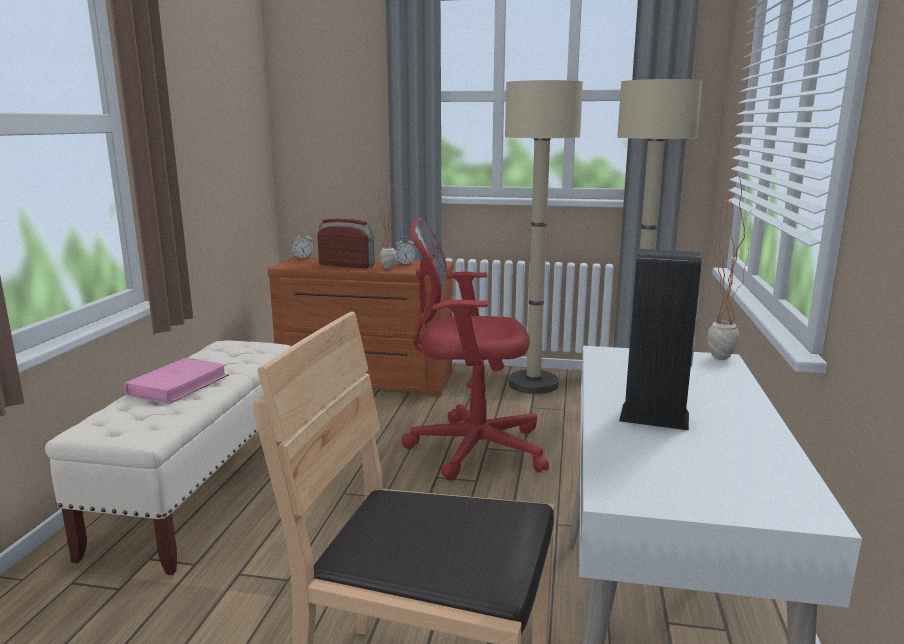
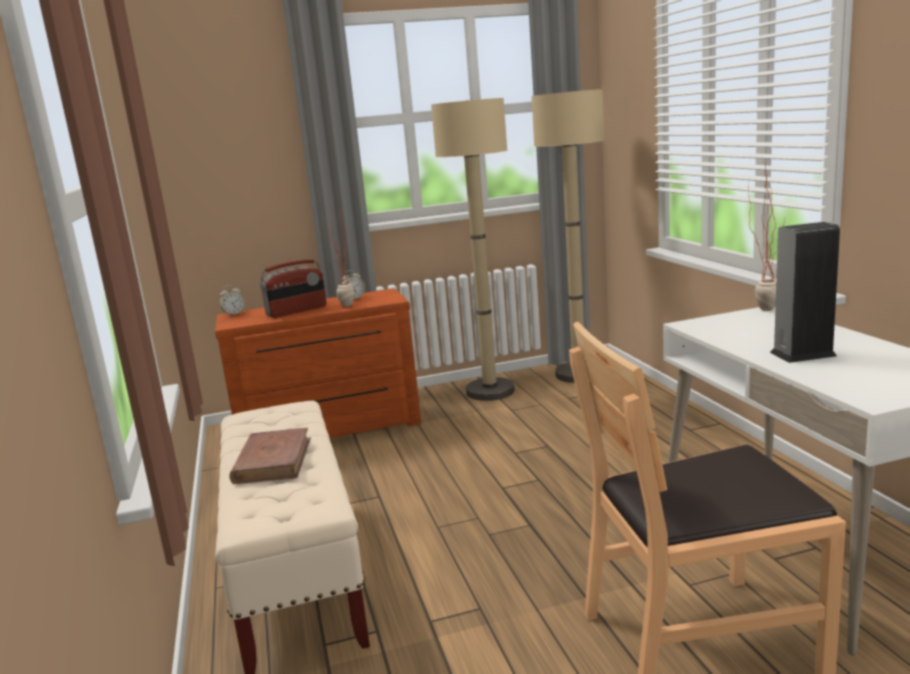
camera: 25 degrees left, 0 degrees up
(178, 385) = (273, 460): pink book -> brown book
(347, 265) = (297, 311): radio -> radio turned 150 degrees clockwise
(470, 448) = (501, 456): red office chair -> none

